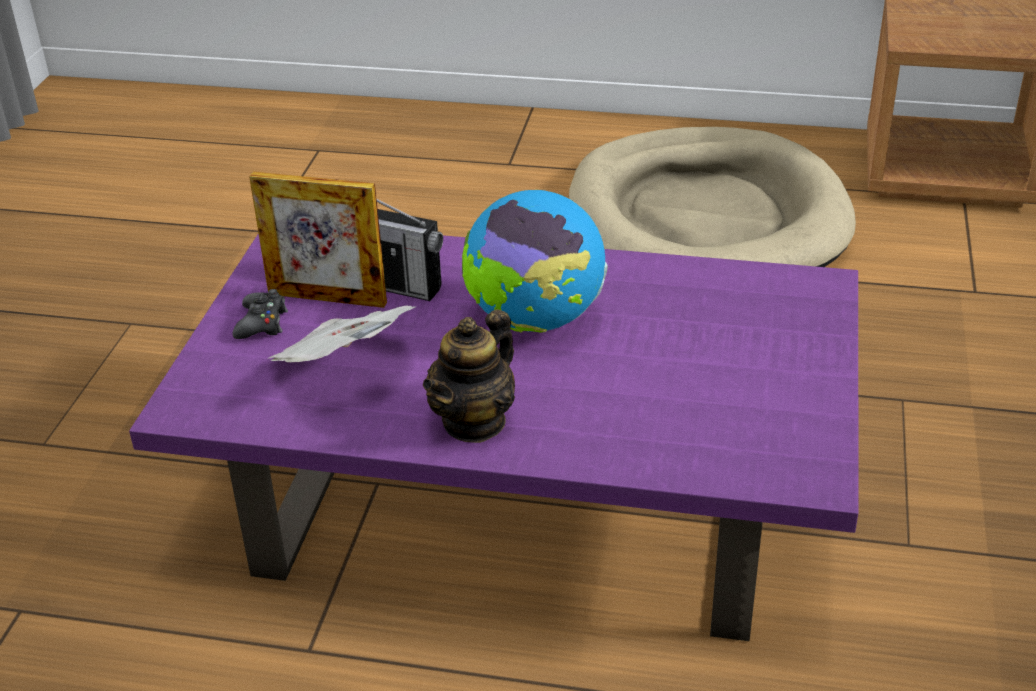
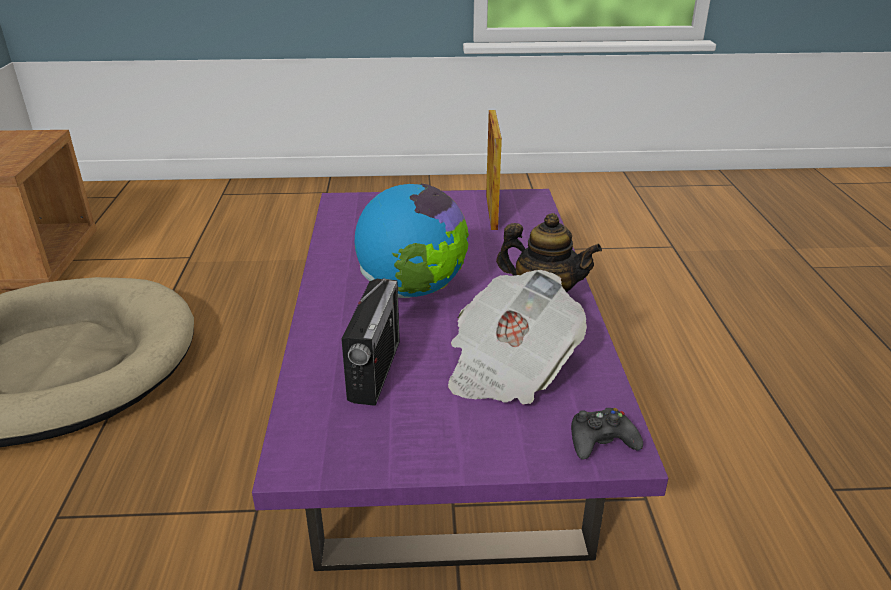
camera: 105 degrees left, 5 degrees down
(262, 323) = (465, 434): black game controller -> black game controller (601, 441)
(327, 298) = (409, 401): picture frame -> picture frame (491, 211)

